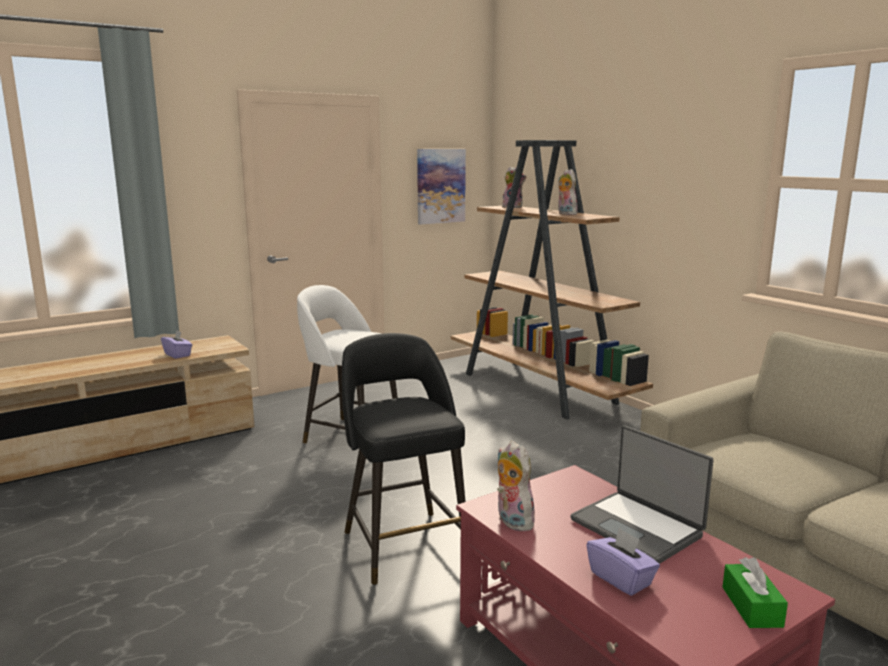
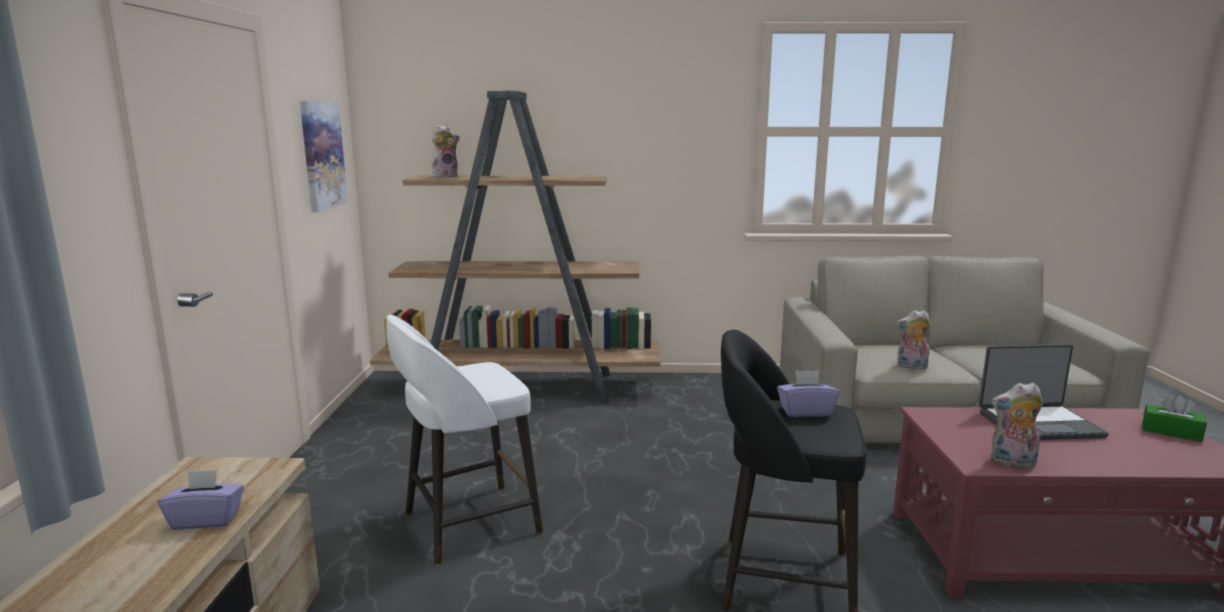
camera: 55 degrees left, 0 degrees up
(565, 214) = (550, 177): plush toy -> plush toy (911, 366)
(621, 579) = (1128, 455): purple tissue box -> purple tissue box (805, 411)

